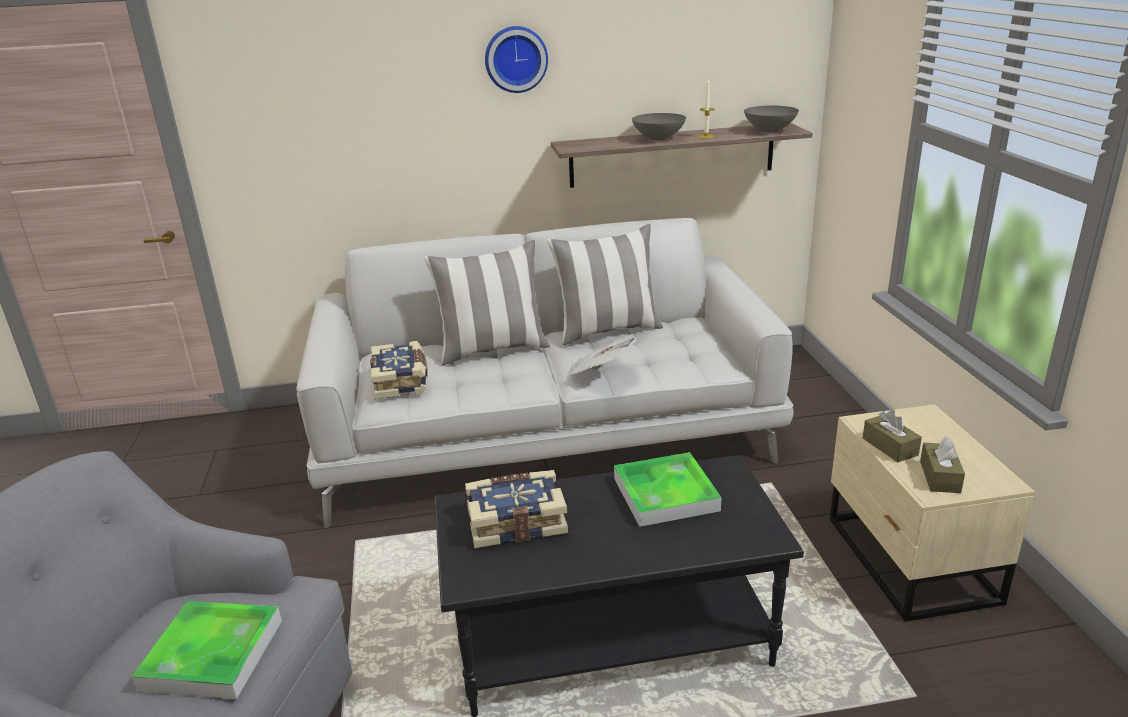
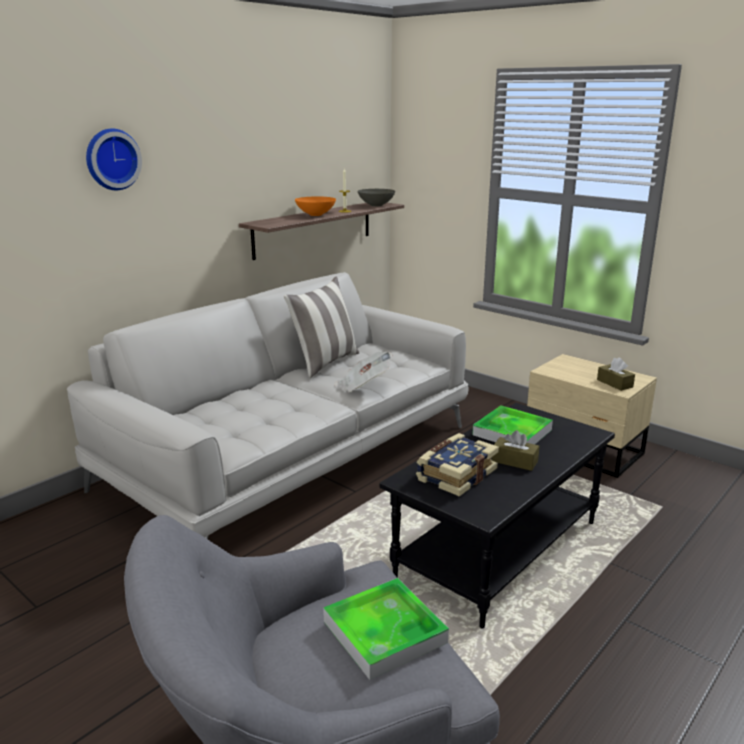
camera: 40 degrees left, 5 degrees down
(401, 381) = (225, 429): book -> none
(492, 349) = (259, 393): pillow -> none
(515, 59) = (213, 155): wall clock -> wall clock (111, 159)
(659, 138) = (316, 215): grey bowl -> orange bowl
(889, 447) = (574, 377): brown tissue box -> brown tissue box (514, 461)

